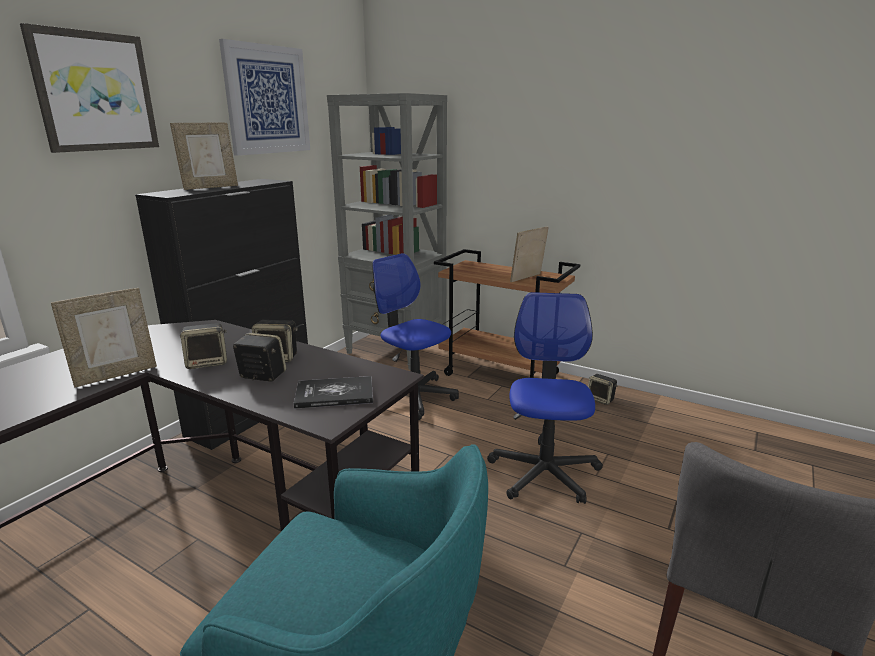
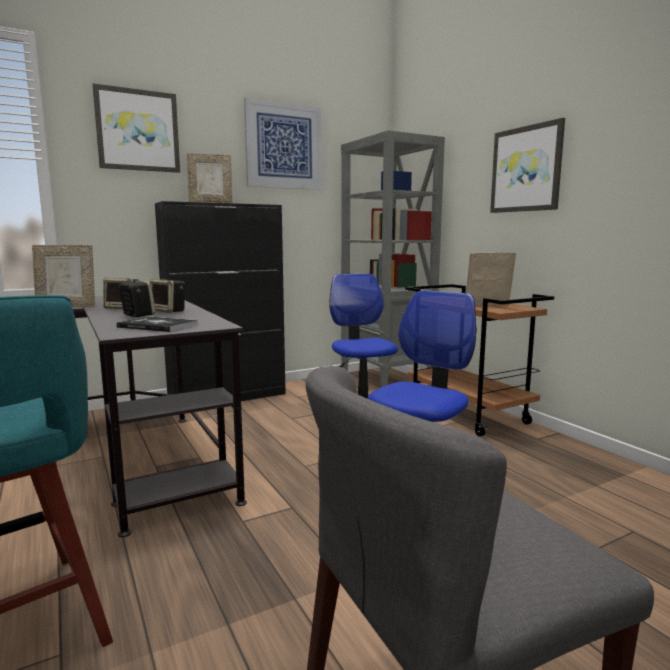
camera: 30 degrees right, 10 degrees down
(546, 143) = (526, 169): none -> picture
(601, 399) = (559, 454): speaker -> none

